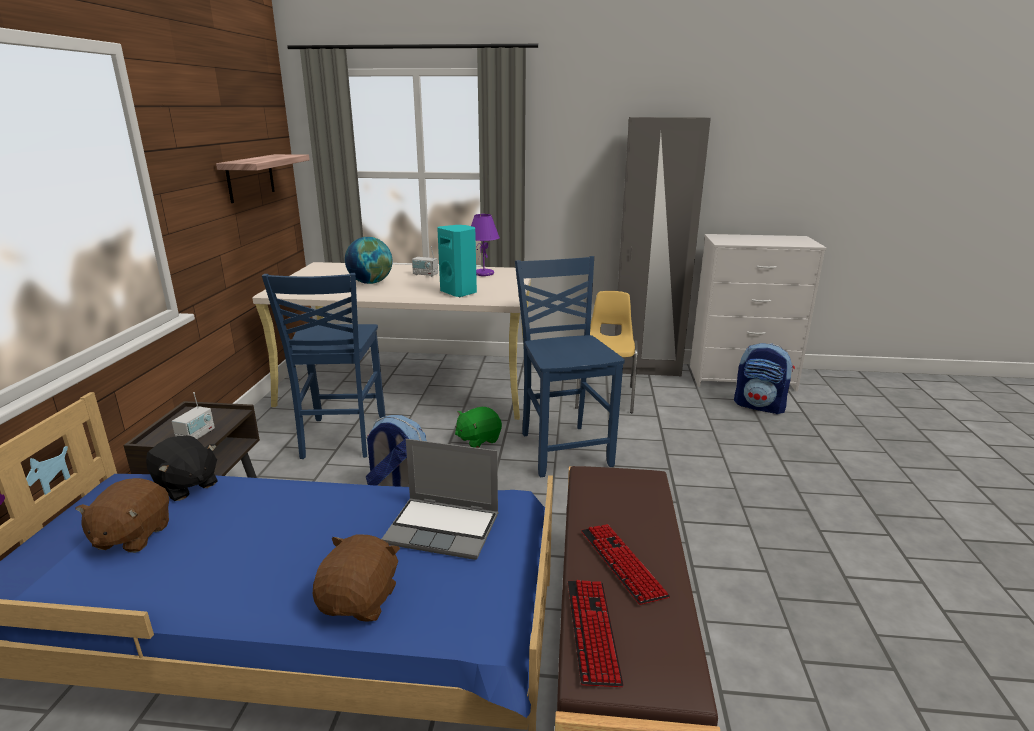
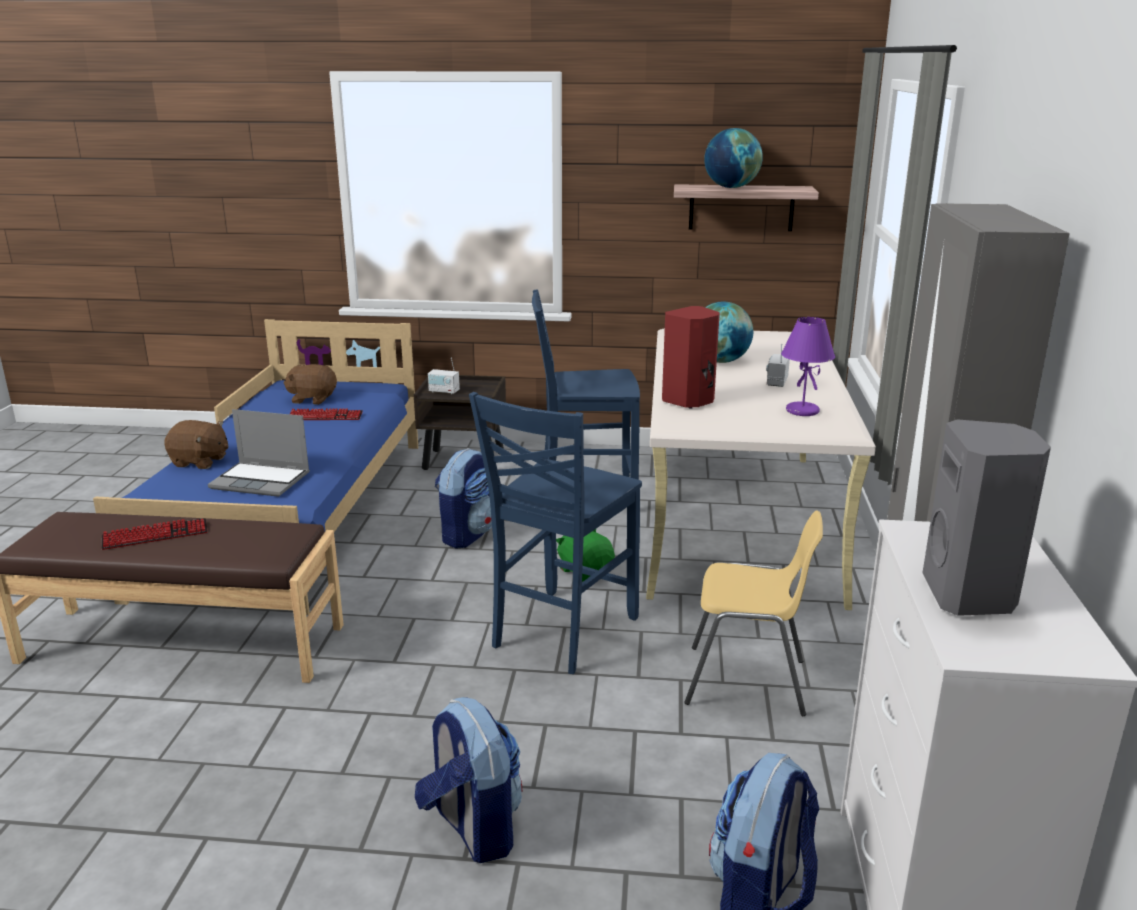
camera: 90 degrees right, 0 degrees up
(186, 486) = (369, 401): black plush toy -> none
(262, 159) = (731, 187): none -> globe
(444, 529) = (262, 481): laptop -> laptop turned 90 degrees counterclockwise
(460, 292) = (689, 401): turquoise speaker -> red speaker
(564, 449) = (561, 632): blue chair -> blue chair turned 135 degrees clockwise
(592, 631) = (97, 521): keyboard -> keyboard (325, 417)
(766, 474) = (472, 828): none -> backpack
(772, 241) = (970, 595): none -> grey speaker

